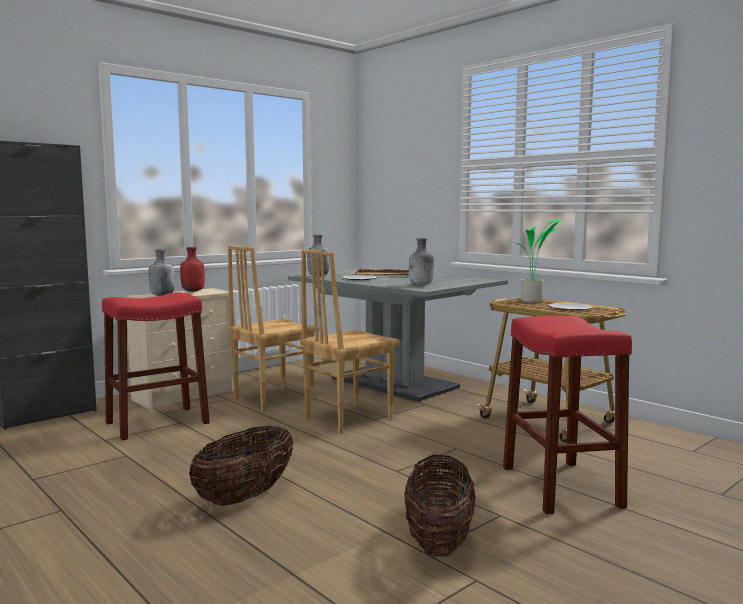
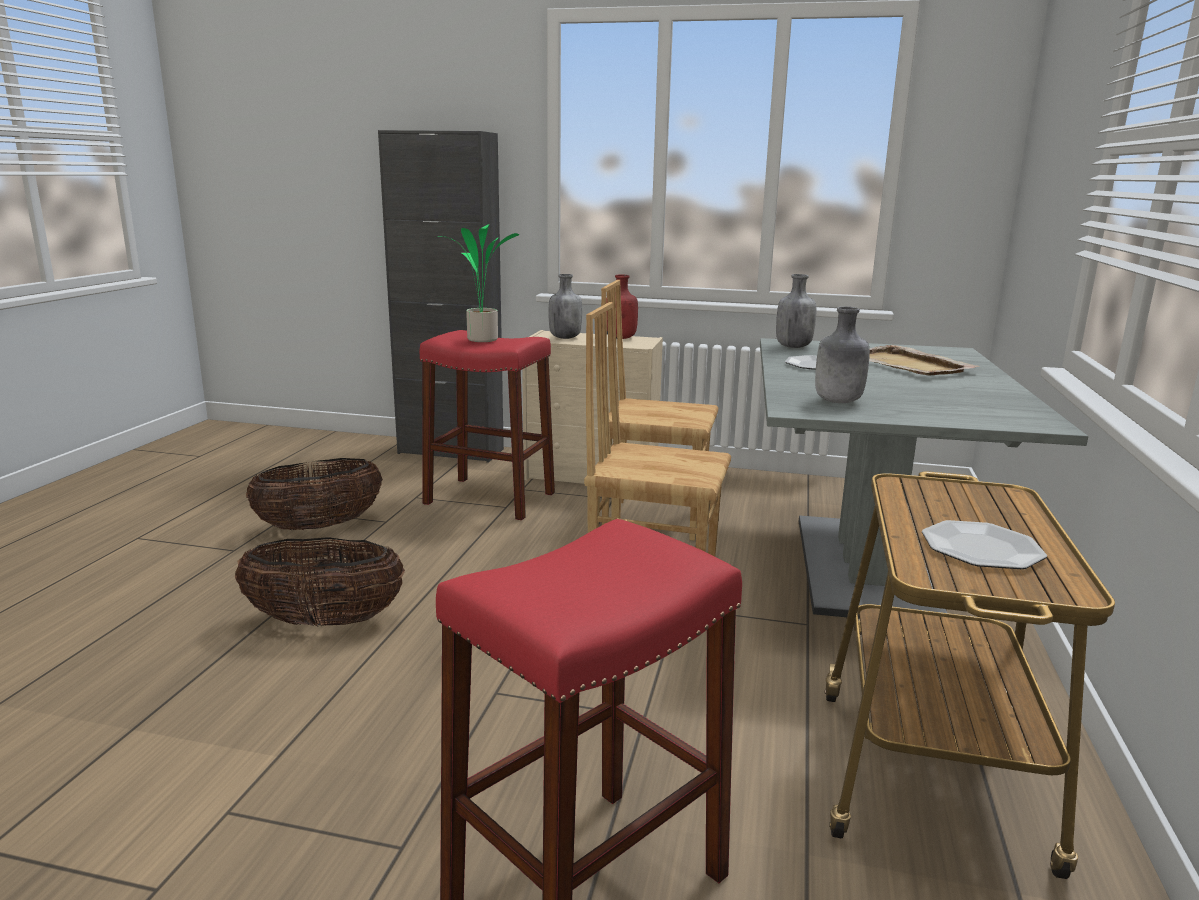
camera: 55 degrees right, 10 degrees up
(439, 541) = (271, 811): basket -> basket (319, 526)
(533, 301) = (993, 502): potted plant -> potted plant (481, 340)

